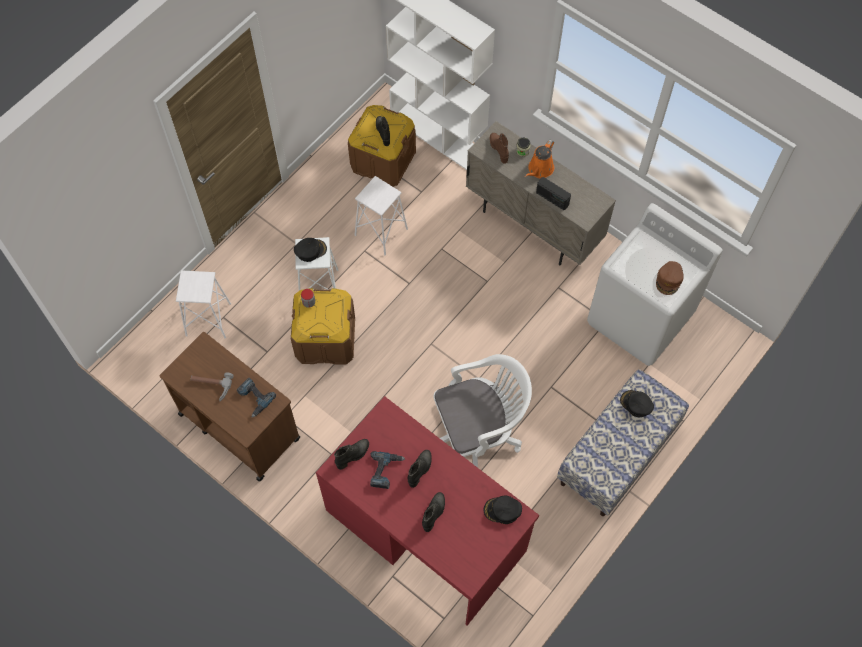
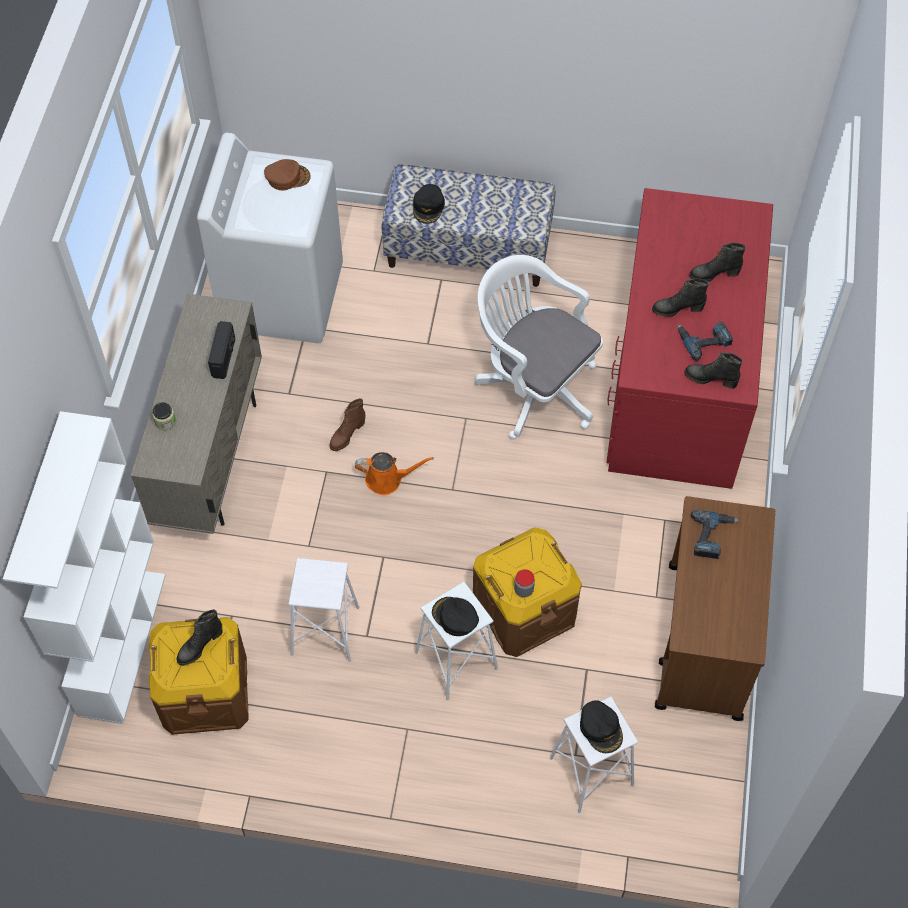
camera: 120 degrees left, 5 degrees down
(211, 387) = (734, 593): hammer -> none
(499, 149) = (178, 449): brown boot -> brown boot (347, 435)
(502, 510) = (664, 218): black cap -> black cap (601, 728)
(539, 170) = (186, 390): orange watering can -> orange watering can (387, 479)

